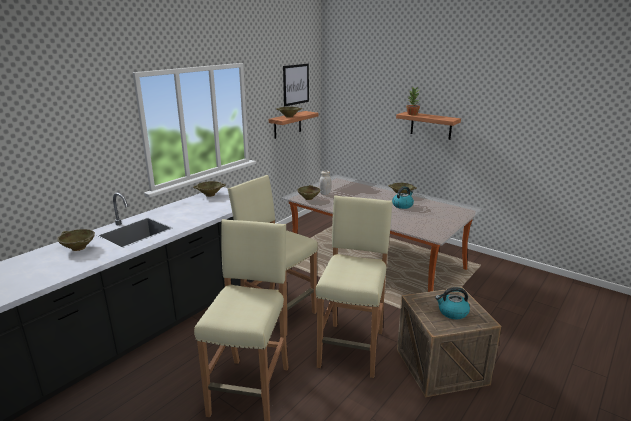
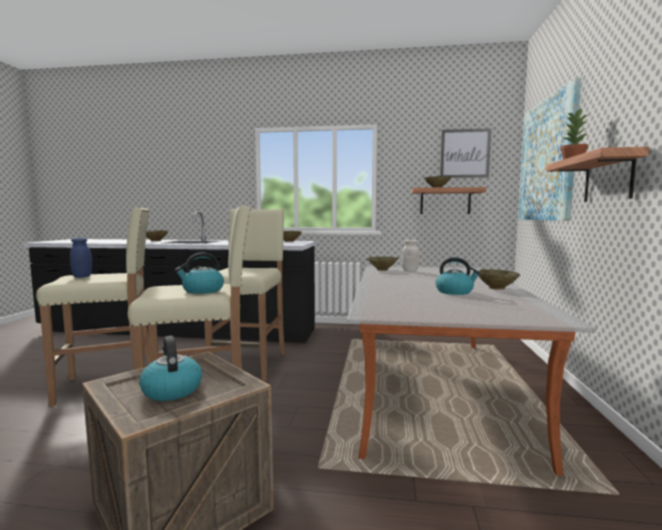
camera: 60 degrees right, 15 degrees down
(231, 310) = (82, 276): none -> blue jar
(362, 265) = (202, 290): none -> kettle
(364, 98) = (547, 160): none -> picture

